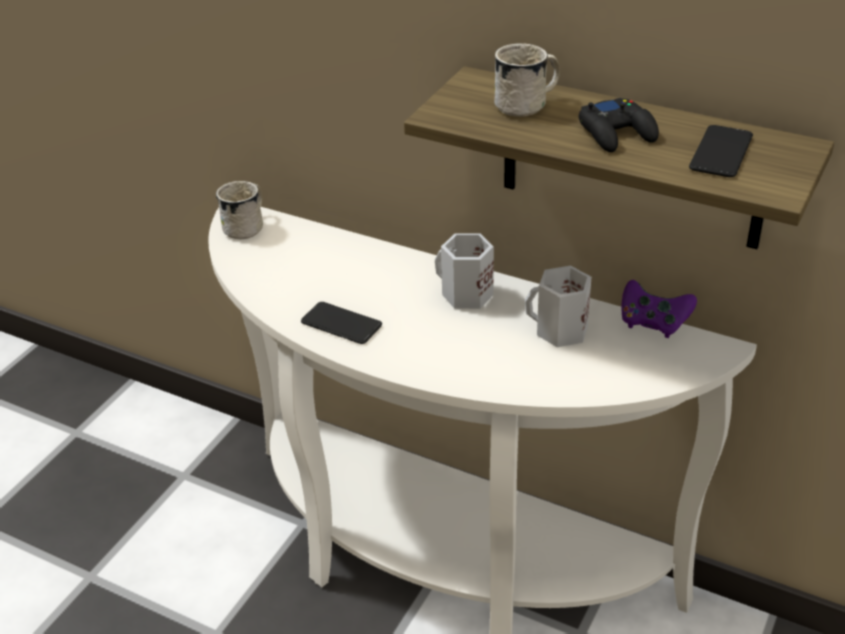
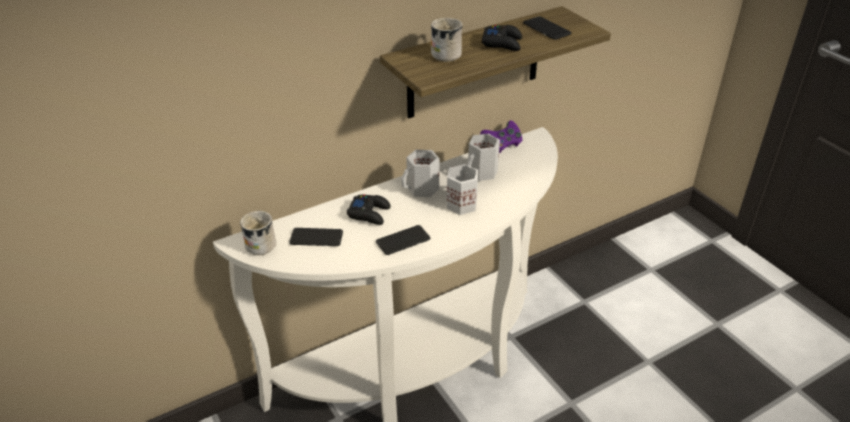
camera: 60 degrees left, 0 degrees up
(290, 258) = (316, 238): none -> phone
(372, 275) = (369, 213): none -> black game controller
(467, 340) = (461, 203): none -> white mug

